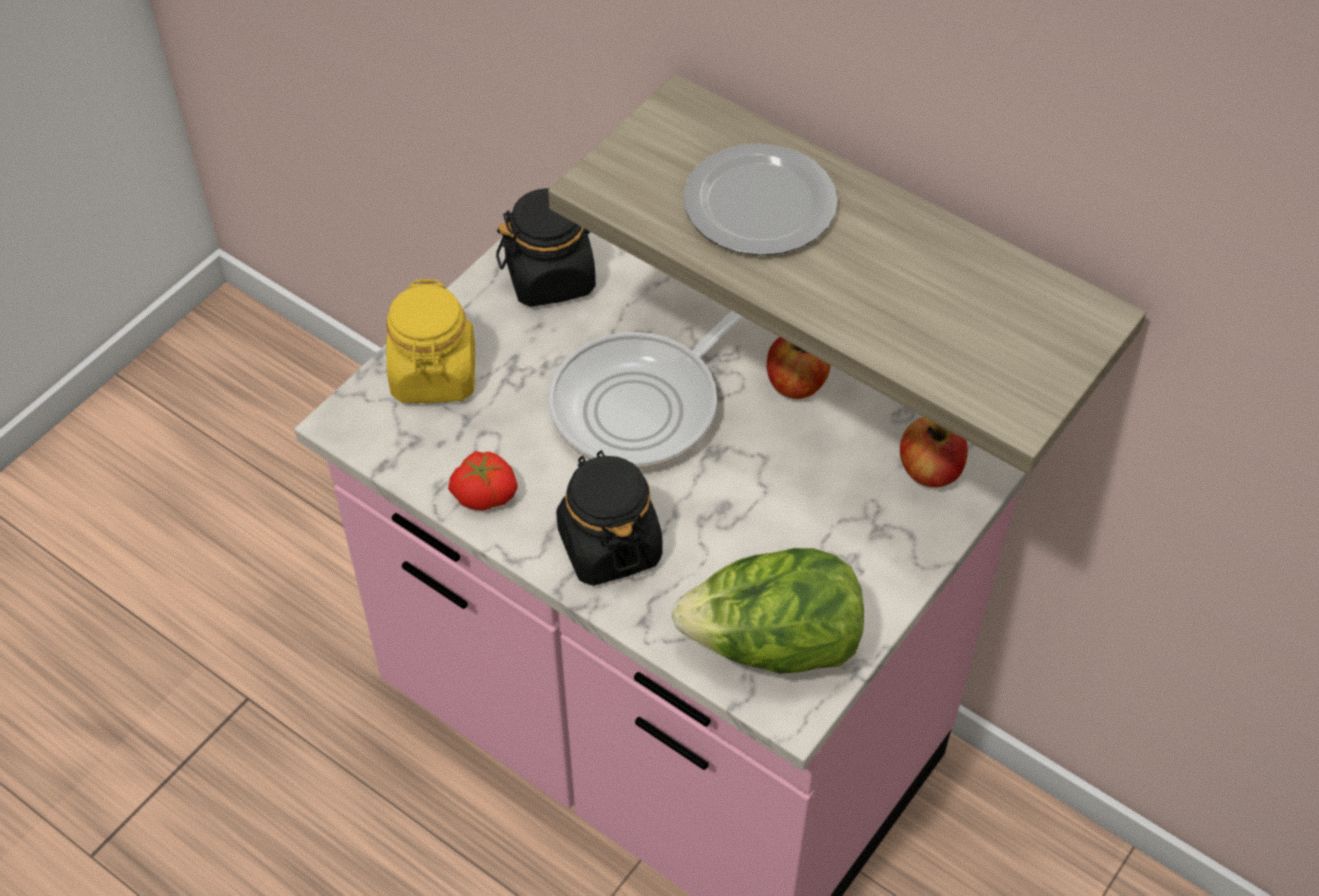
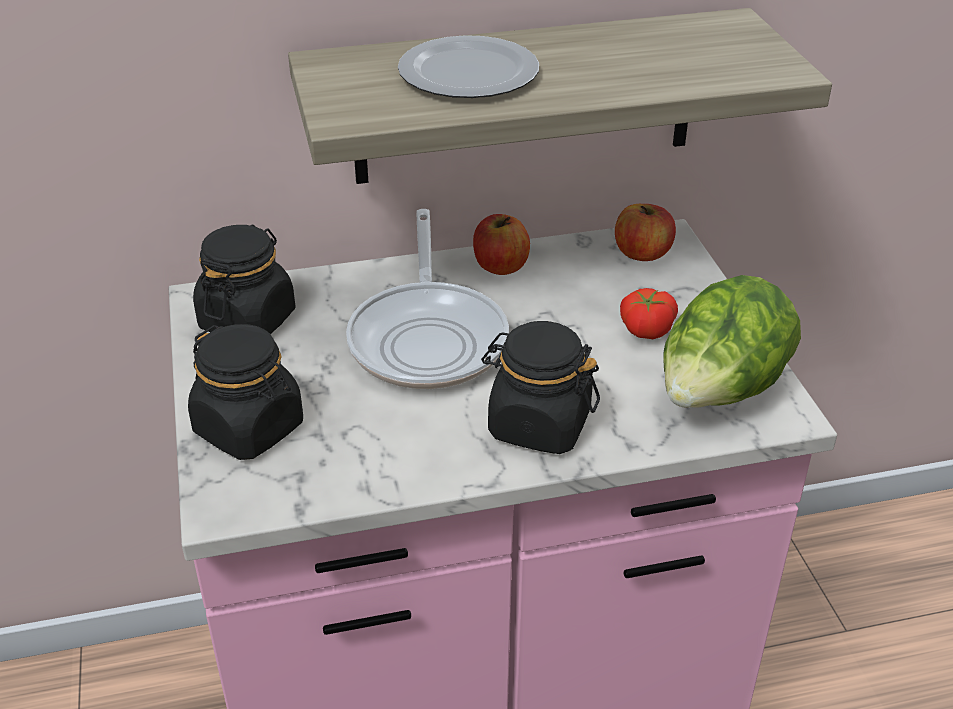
camera: 50 degrees left, 15 degrees down
(434, 375) = (250, 428): yellow jar -> black jar
(484, 492) = (404, 463): tomato -> tomato (645, 328)

